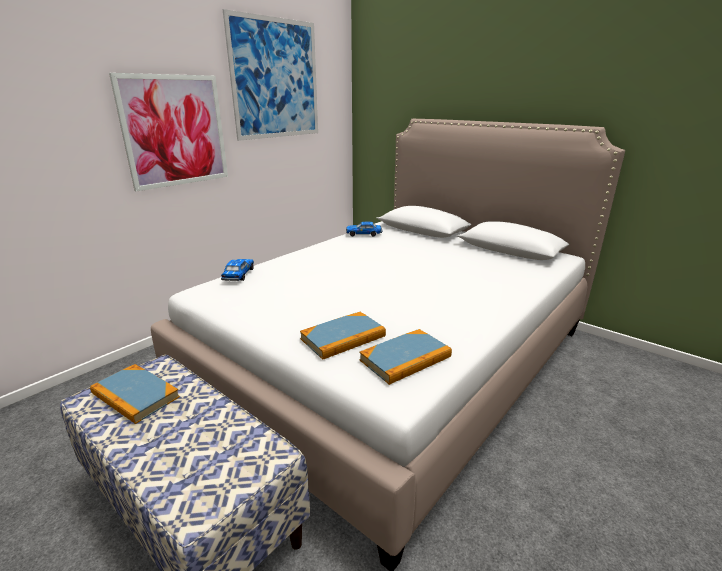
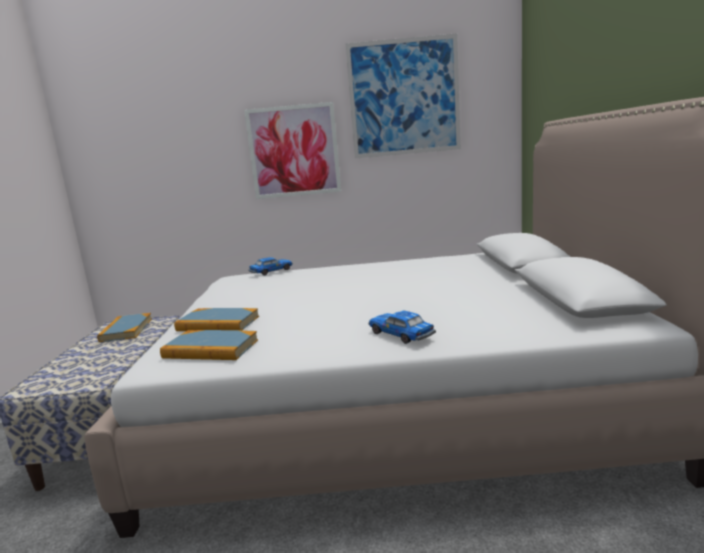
camera: 50 degrees right, 10 degrees down
(364, 234) = (443, 259): toy car -> toy car (401, 335)

